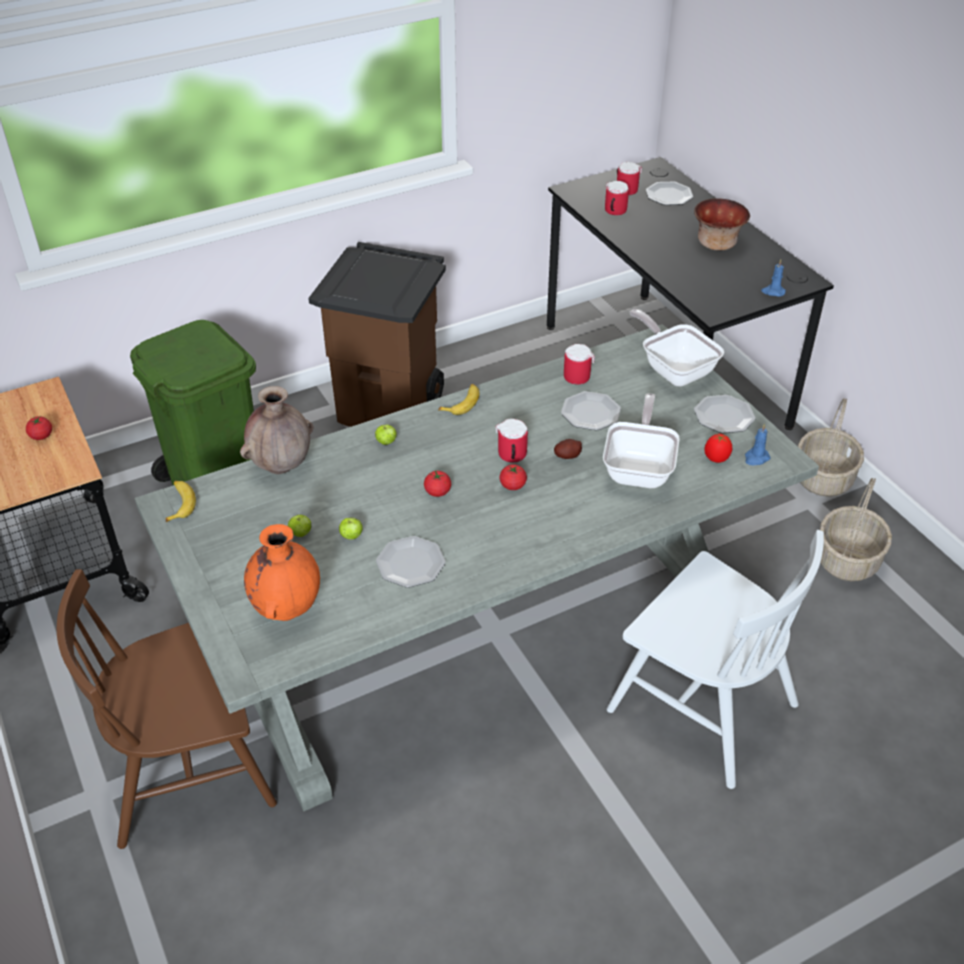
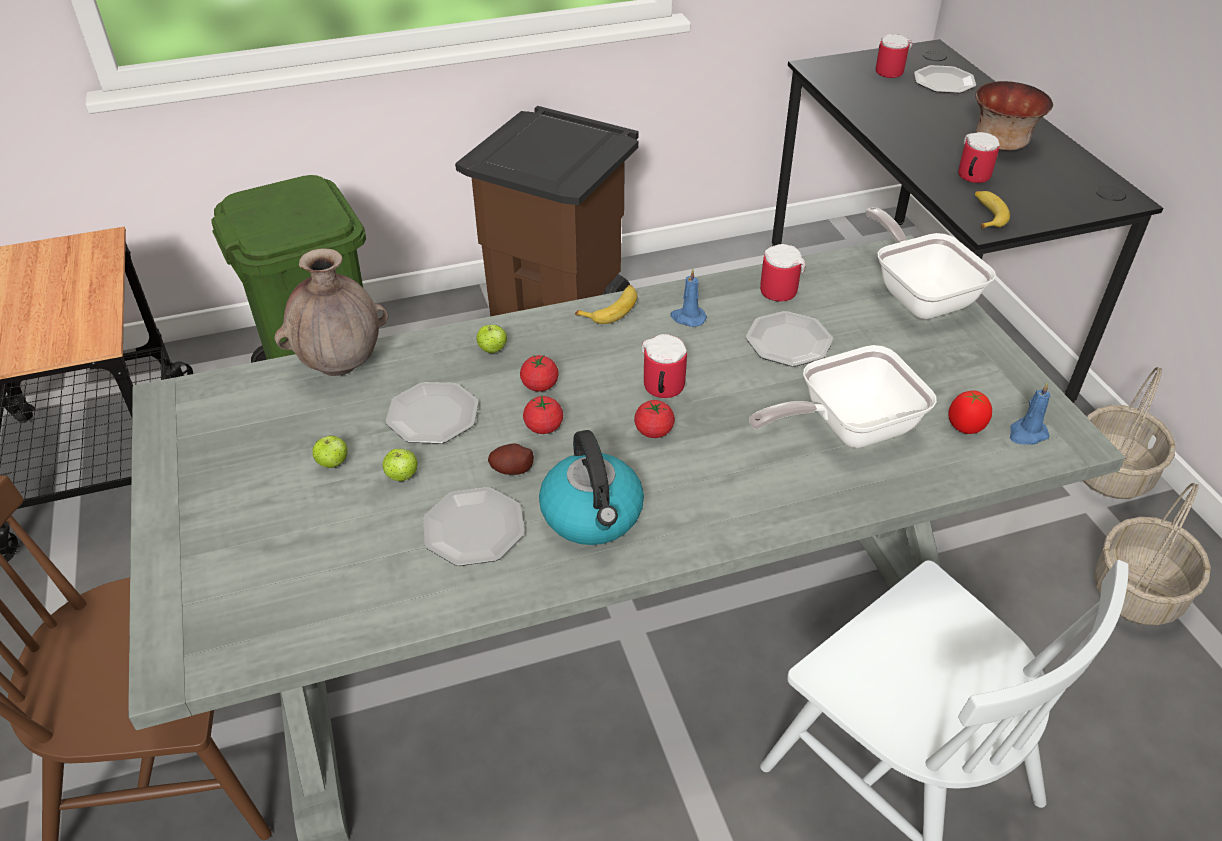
camera: 10 degrees right, 0 degrees up
(41, 436) = (71, 295): tomato -> tomato (540, 385)
(180, 504) = (187, 400): banana -> banana (986, 215)
(287, 609) = (273, 574): orange vase -> none
(486, 545) = (593, 515): none -> kettle
(567, 456) = (742, 398): potato -> potato (511, 469)
(613, 211) = (867, 94): mug -> mug (971, 177)
(640, 468) = (846, 428): frying pan -> frying pan turned 135 degrees counterclockwise
(724, 416) = (985, 368): plate -> plate (433, 416)
(773, 291) = (1074, 208): blue candle -> blue candle (687, 318)

